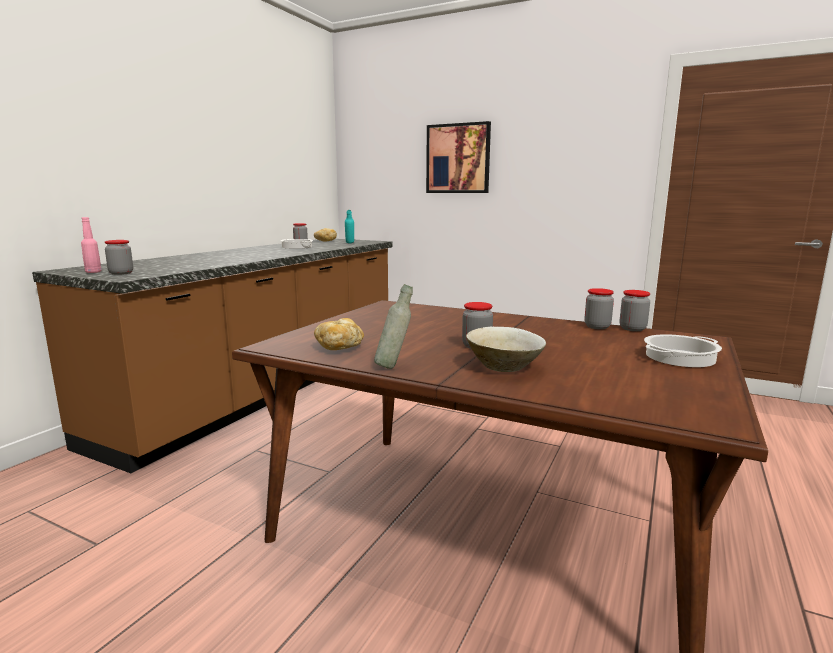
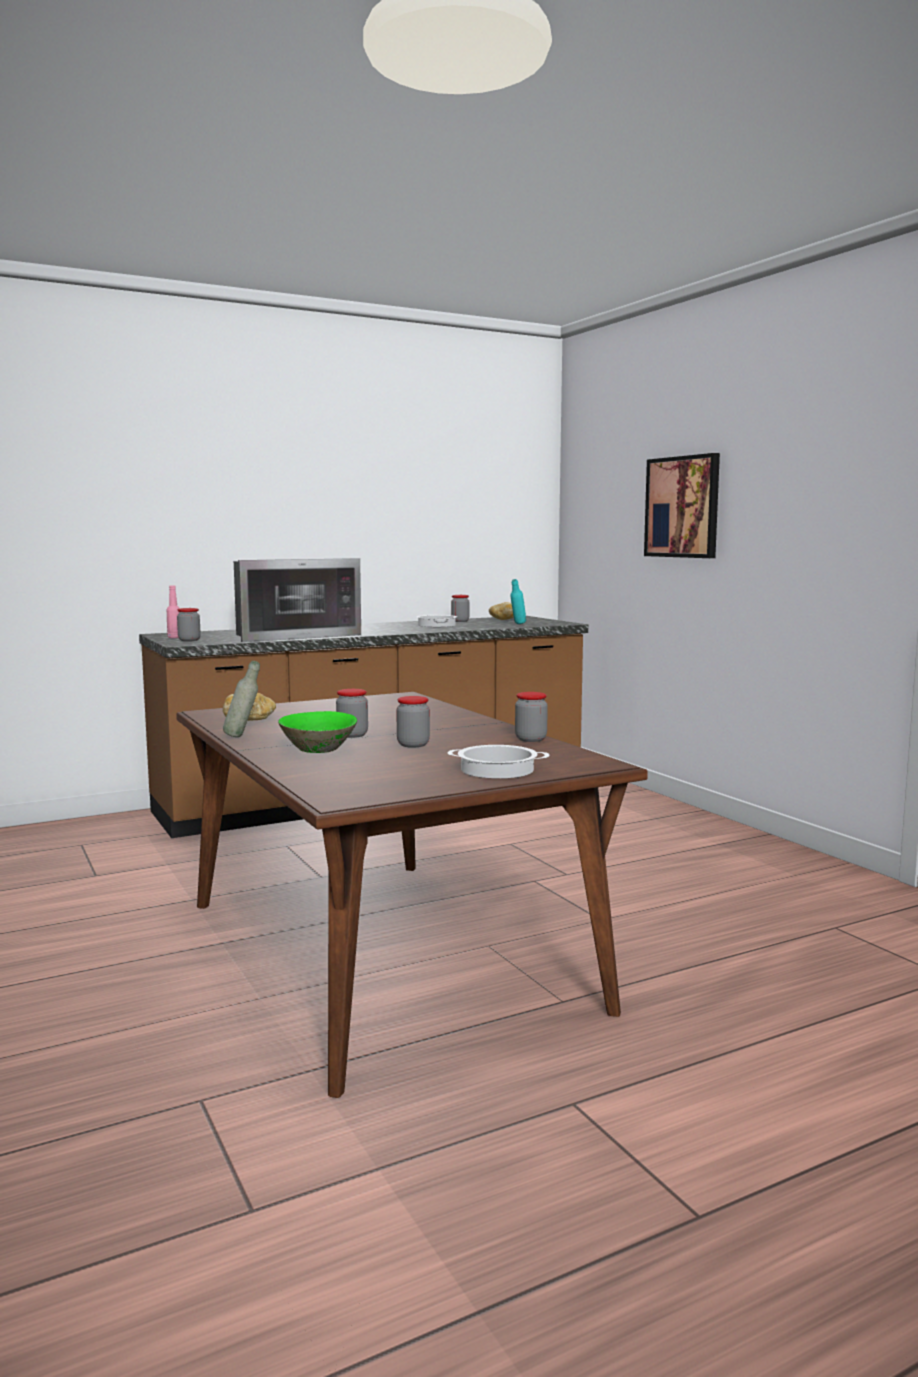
camera: 35 degrees right, 5 degrees down
(211, 262) = (292, 635): none -> microwave
(504, 367) = (318, 750): beige bowl -> green bowl
(632, 328) = (561, 746): jar -> jar (413, 744)

